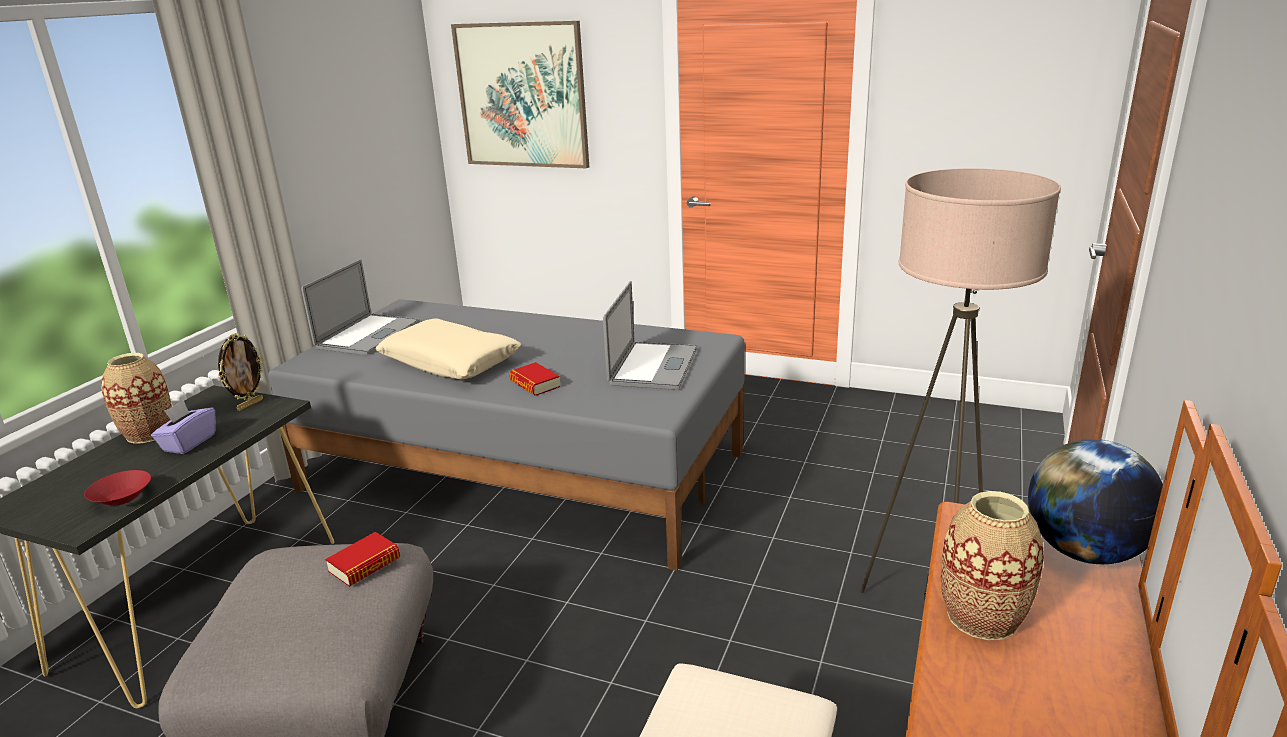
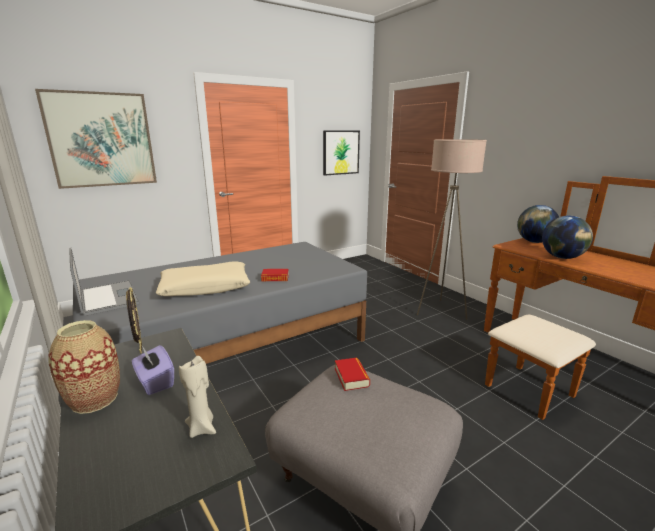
camera: 55 degrees left, 5 degrees down
(121, 499) = (202, 428): red bowl -> beige candle
(653, 366) = (303, 257): laptop -> none
(982, 617) = (562, 257): vase -> globe
(1003, 136) = (340, 152): none -> picture

